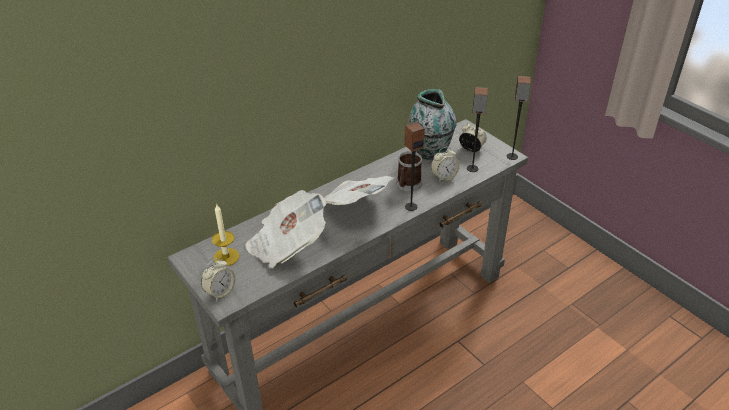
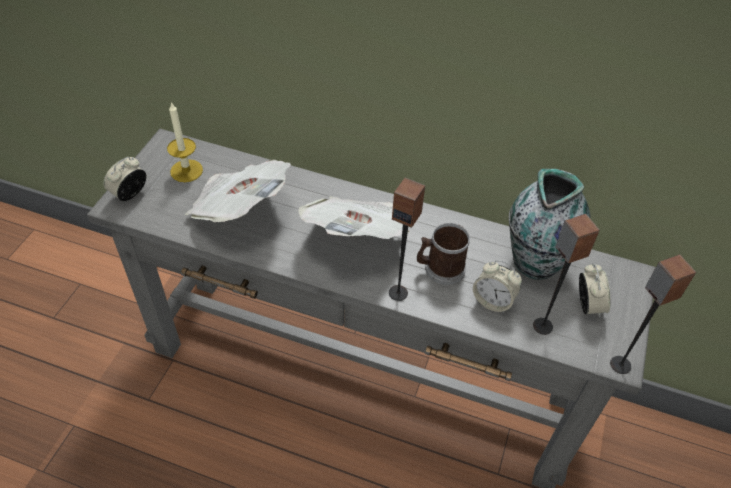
camera: 55 degrees right, 10 degrees up
(220, 292) = (129, 194): alarm clock -> alarm clock turned 120 degrees clockwise

